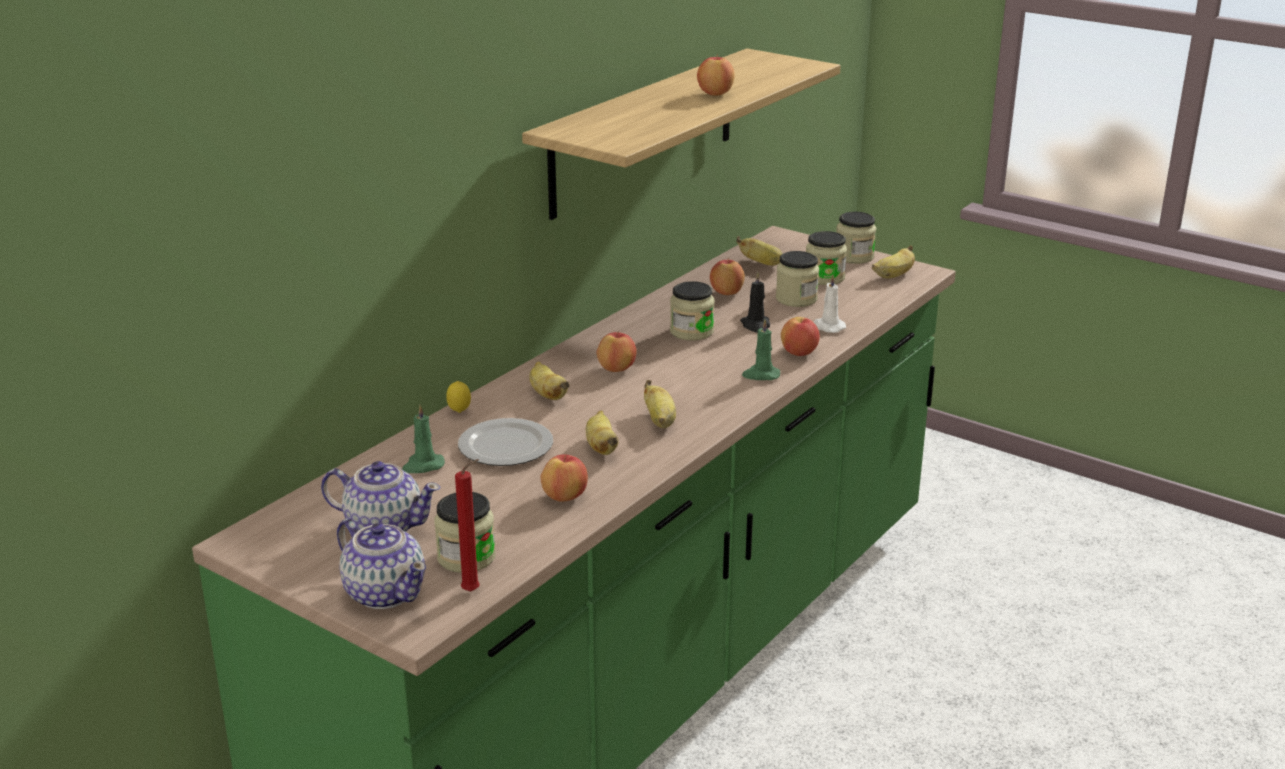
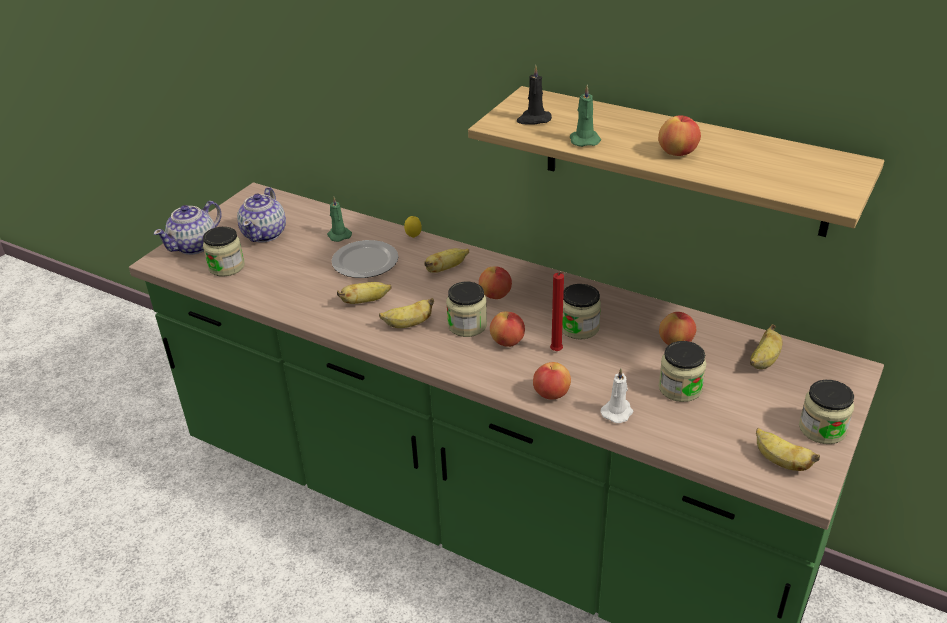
camera: 85 degrees right, 10 degrees up
(474, 591) = (189, 274): red candle -> red candle (557, 352)
(564, 497) = (296, 294): apple -> apple (507, 342)
(756, 325) = (605, 364): black candle -> black candle (533, 119)
(760, 375) = (500, 372): green candle -> green candle (584, 140)
(824, 277) = (747, 406): jar -> jar (467, 325)

